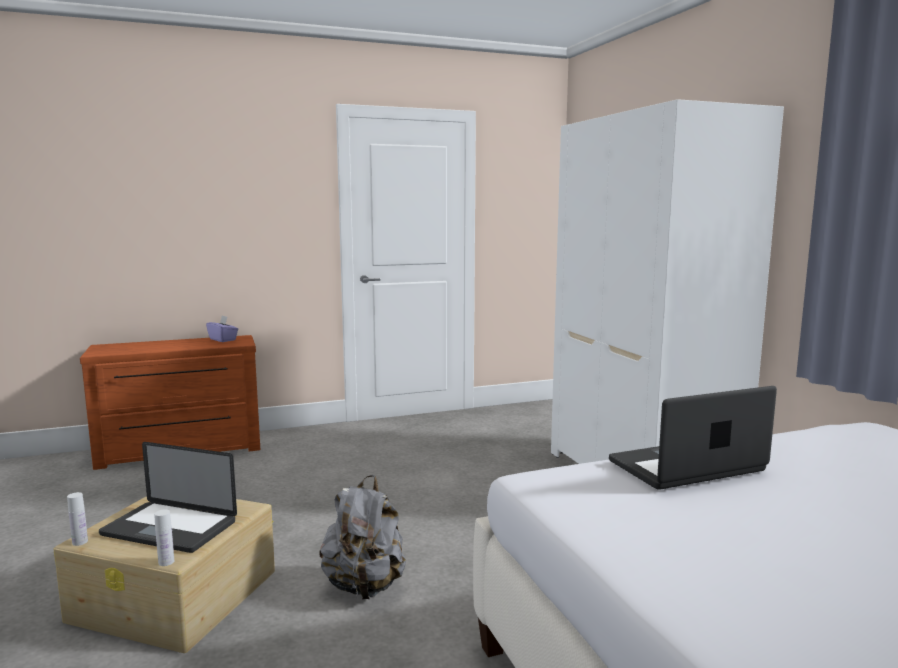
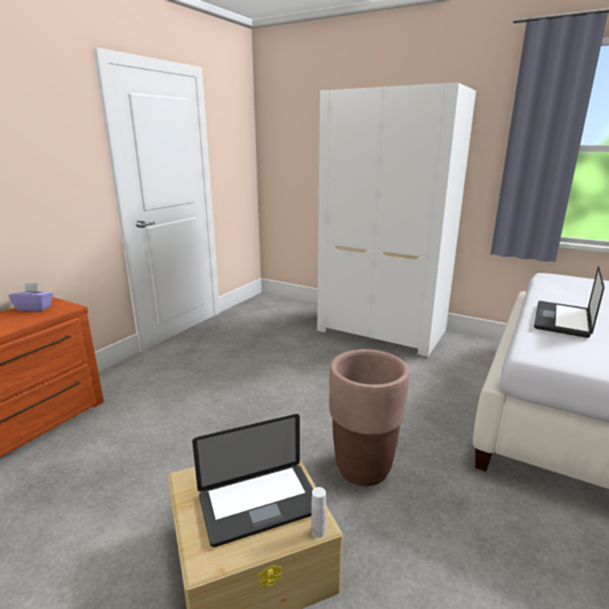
camera: 40 degrees left, 10 degrees up
(80, 542) = (206, 566): white bottle -> none
(365, 586) = (363, 468): grey backpack -> brown planter

